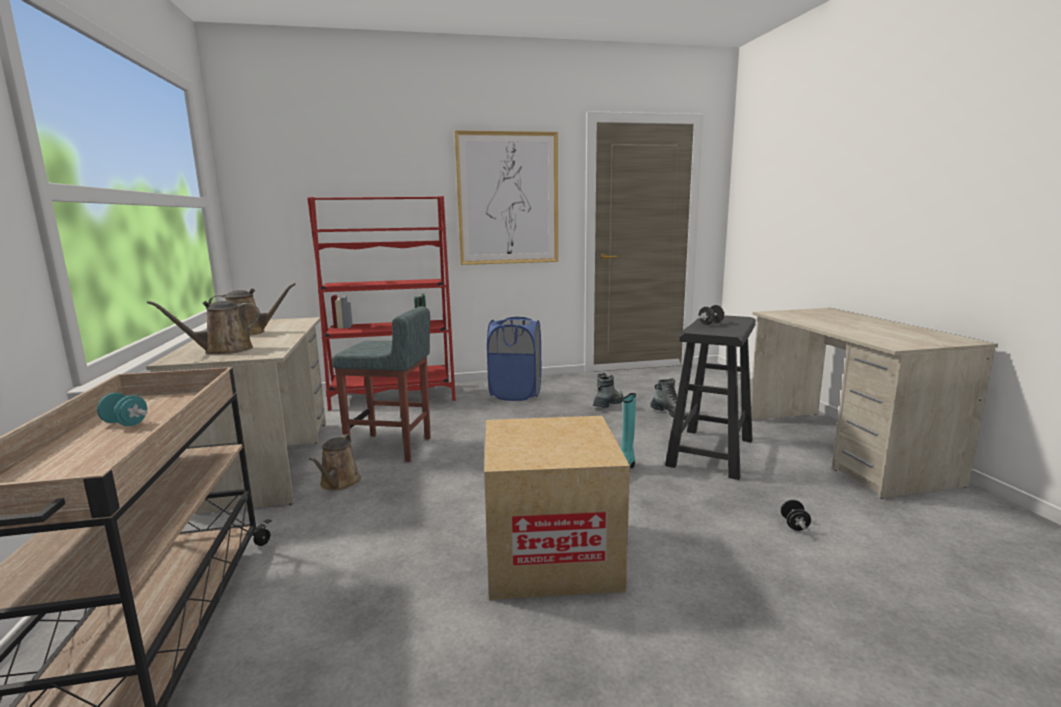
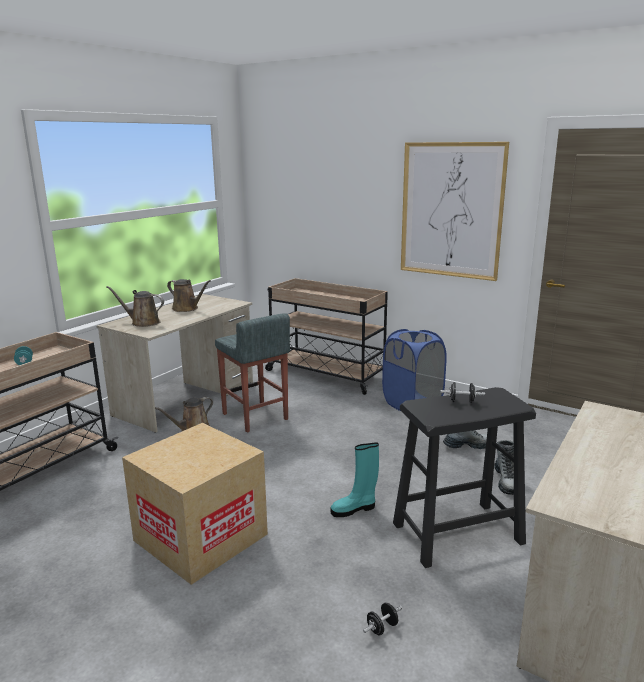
camera: 45 degrees right, 5 degrees up
(392, 396) = (325, 373): red bookcase -> beige cart

